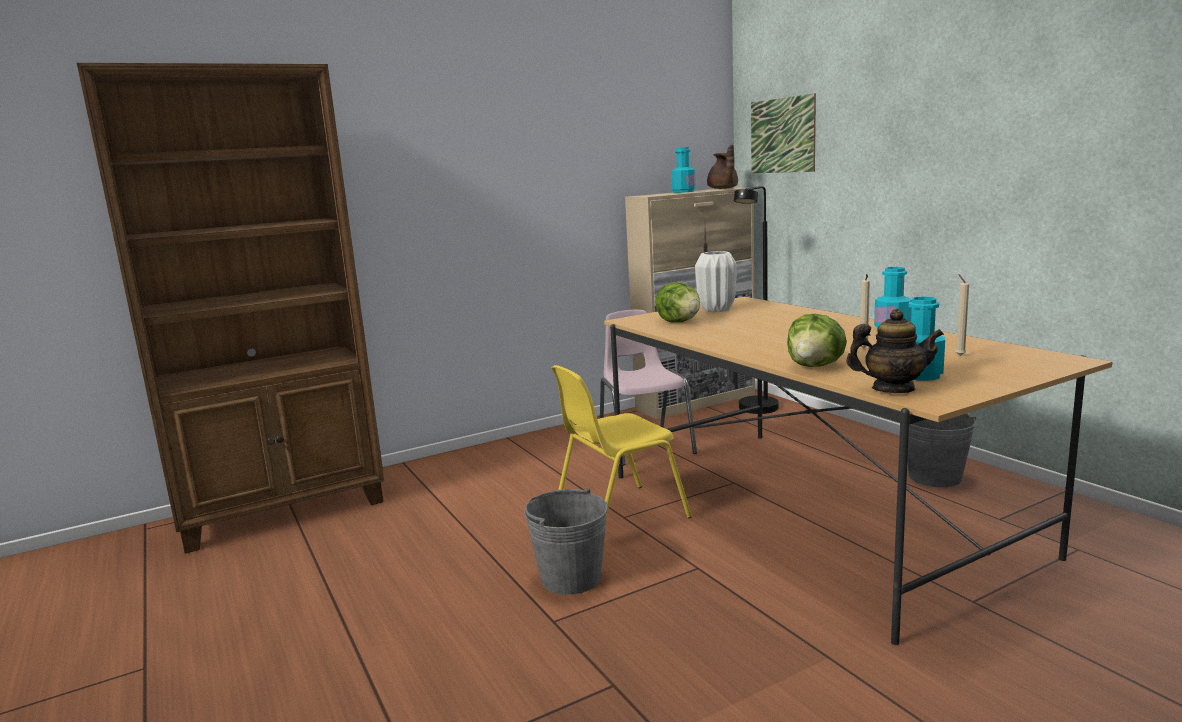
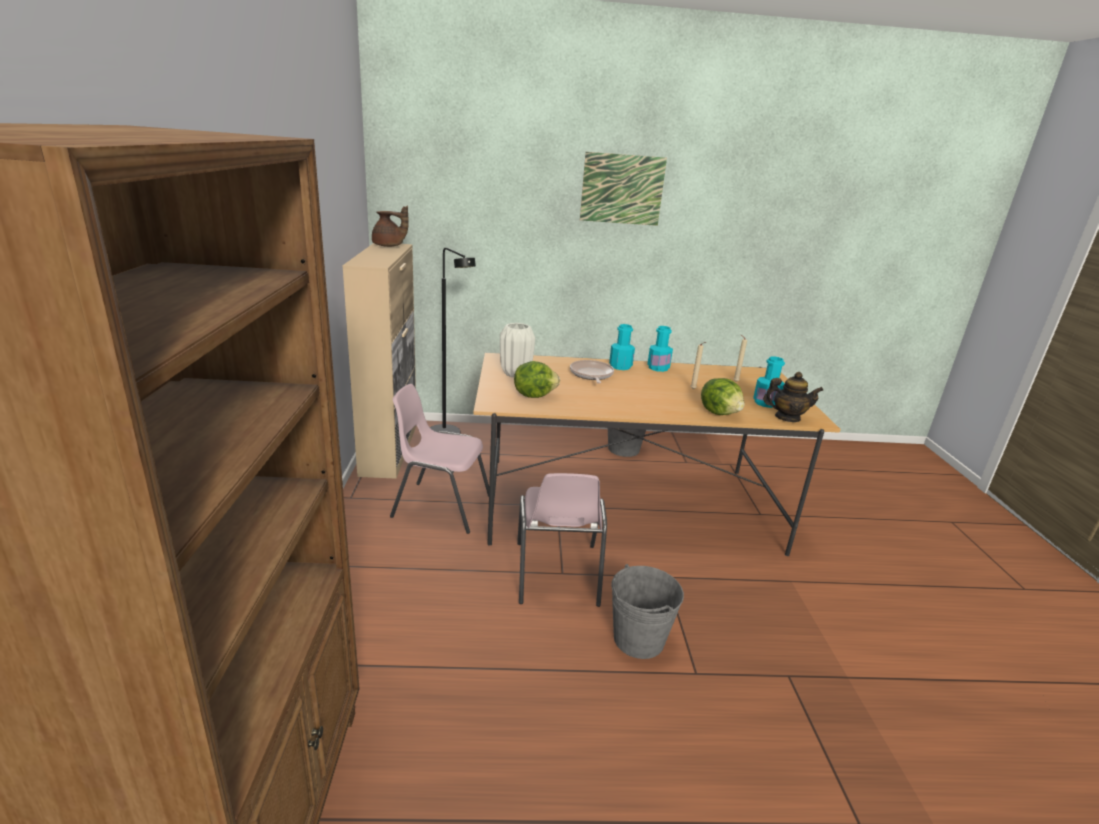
camera: 65 degrees left, 10 degrees up
(618, 515) = (557, 574): yellow chair -> pink chair
(683, 192) = (374, 253): turquoise bottle -> turquoise bottle (620, 366)
(782, 135) = (438, 197): picture -> picture (622, 189)
(786, 321) = (591, 375): none -> frying pan
(893, 389) = (787, 418): teapot -> teapot turned 60 degrees clockwise

